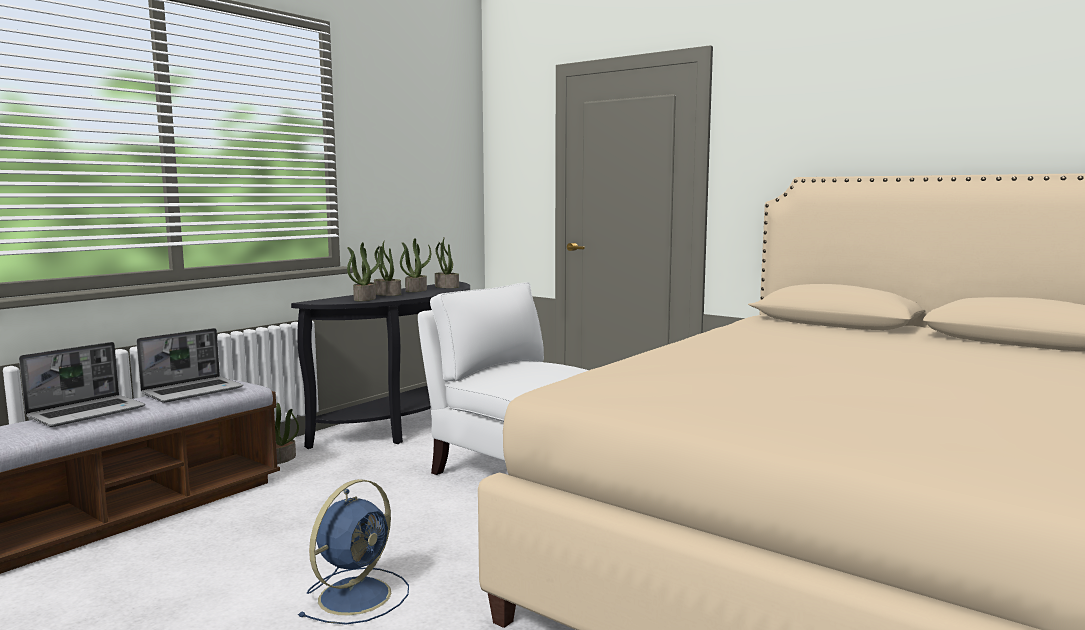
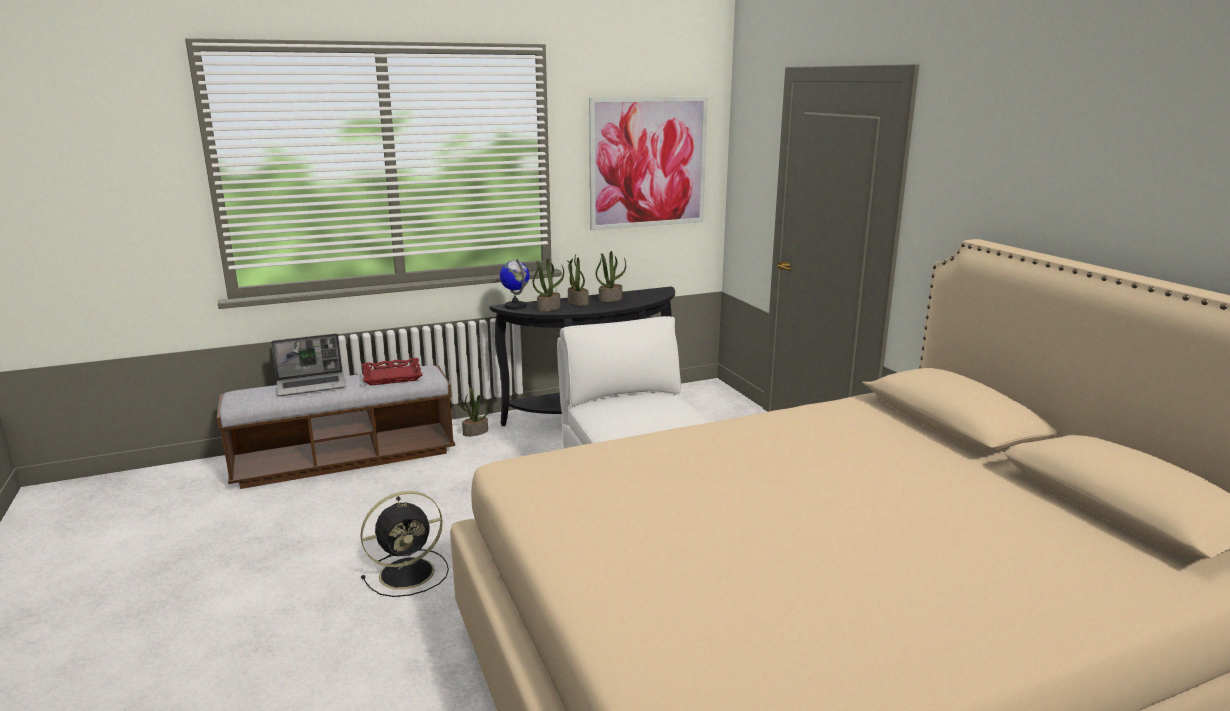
camera: 30 degrees right, 10 degrees up
(193, 391) = (392, 376): laptop -> red tray
(324, 301) = (515, 306): none -> globe
(357, 594) = (409, 572): blue fan -> black fan
(422, 157) = (648, 162): none -> picture
(446, 287) = (645, 296): potted plant -> none

